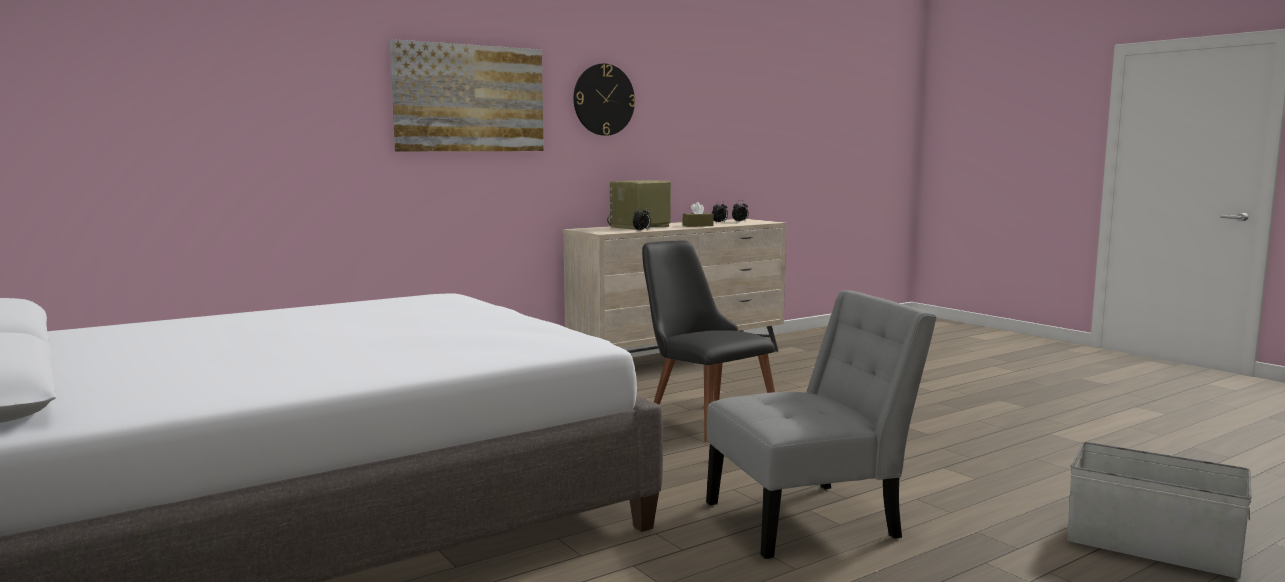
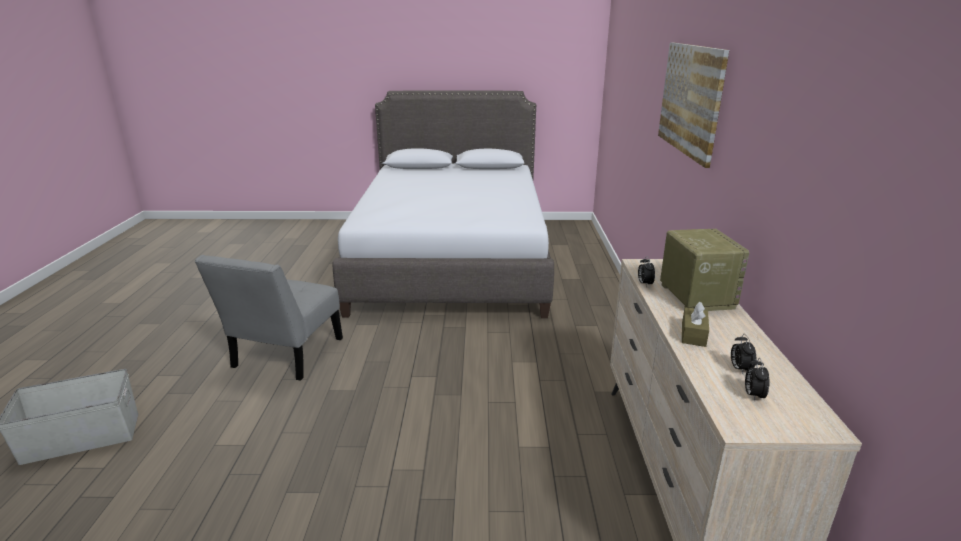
camera: 125 degrees right, 15 degrees up
(603, 99) = (758, 122): wall clock -> none
(701, 416) = (466, 399): black chair -> none

